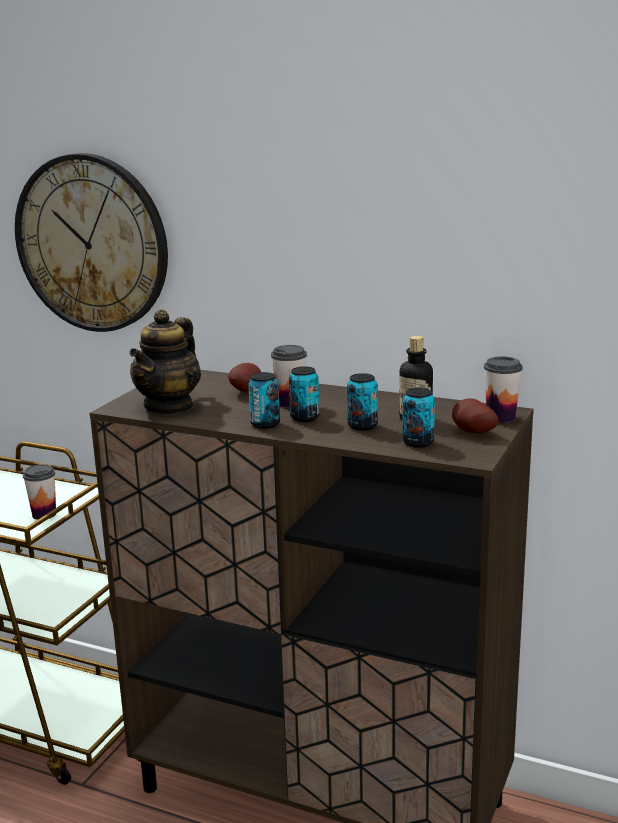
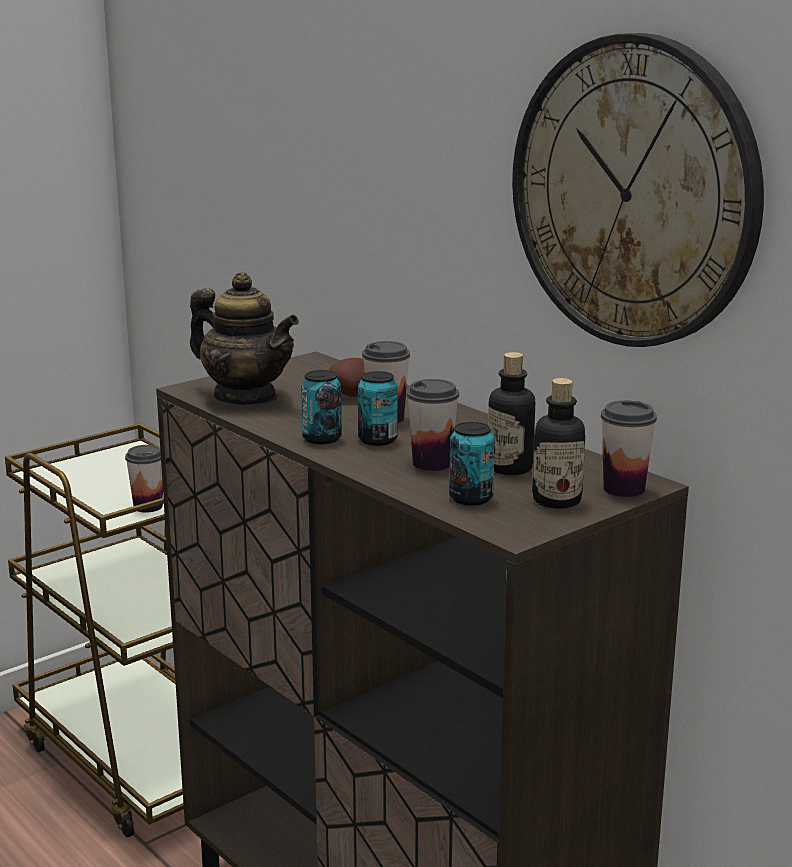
camera: 25 degrees right, 0 degrees up
(92, 243) = (253, 183): wall clock -> wall clock (633, 192)
(169, 406) = (246, 397): teapot -> teapot turned 105 degrees counterclockwise
(362, 426) = (432, 463): can -> cup
(471, 433) = (556, 500): potato -> bottle

